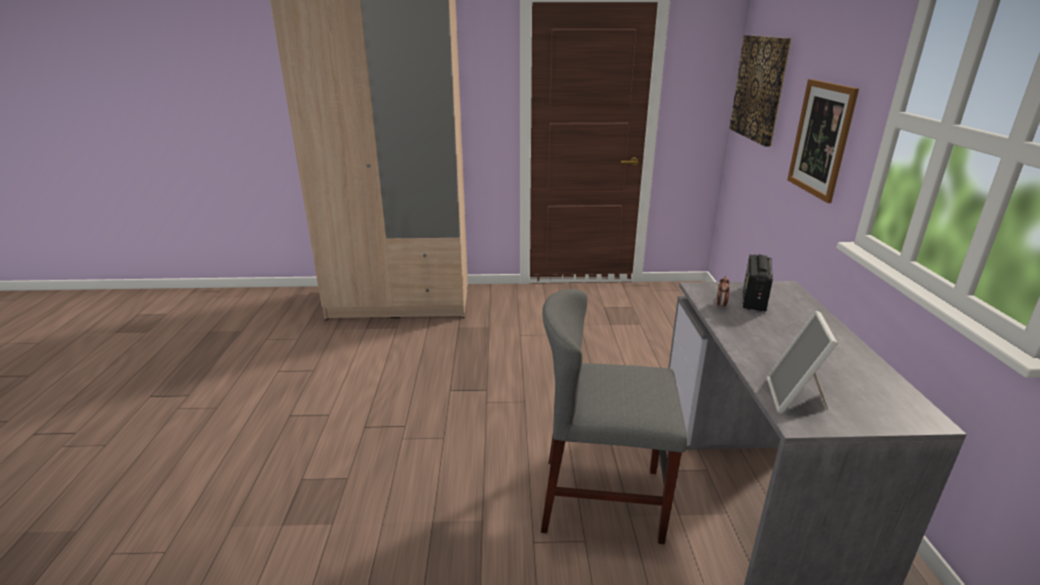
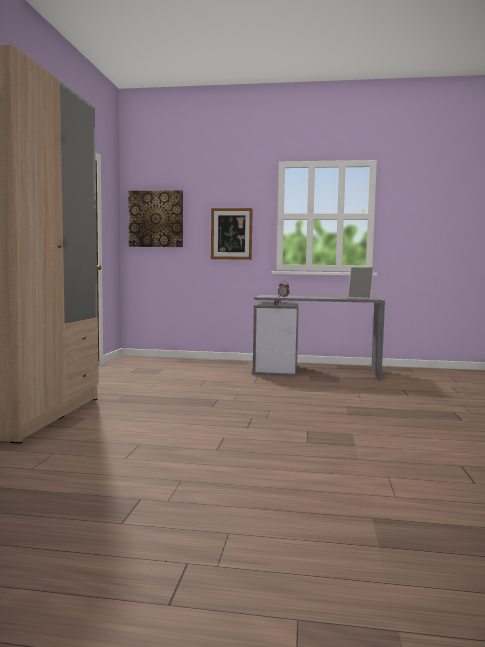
camera: 80 degrees left, 20 degrees down
(602, 499) = (329, 389): grey chair -> none
(754, 299) = (278, 296): radio -> none

